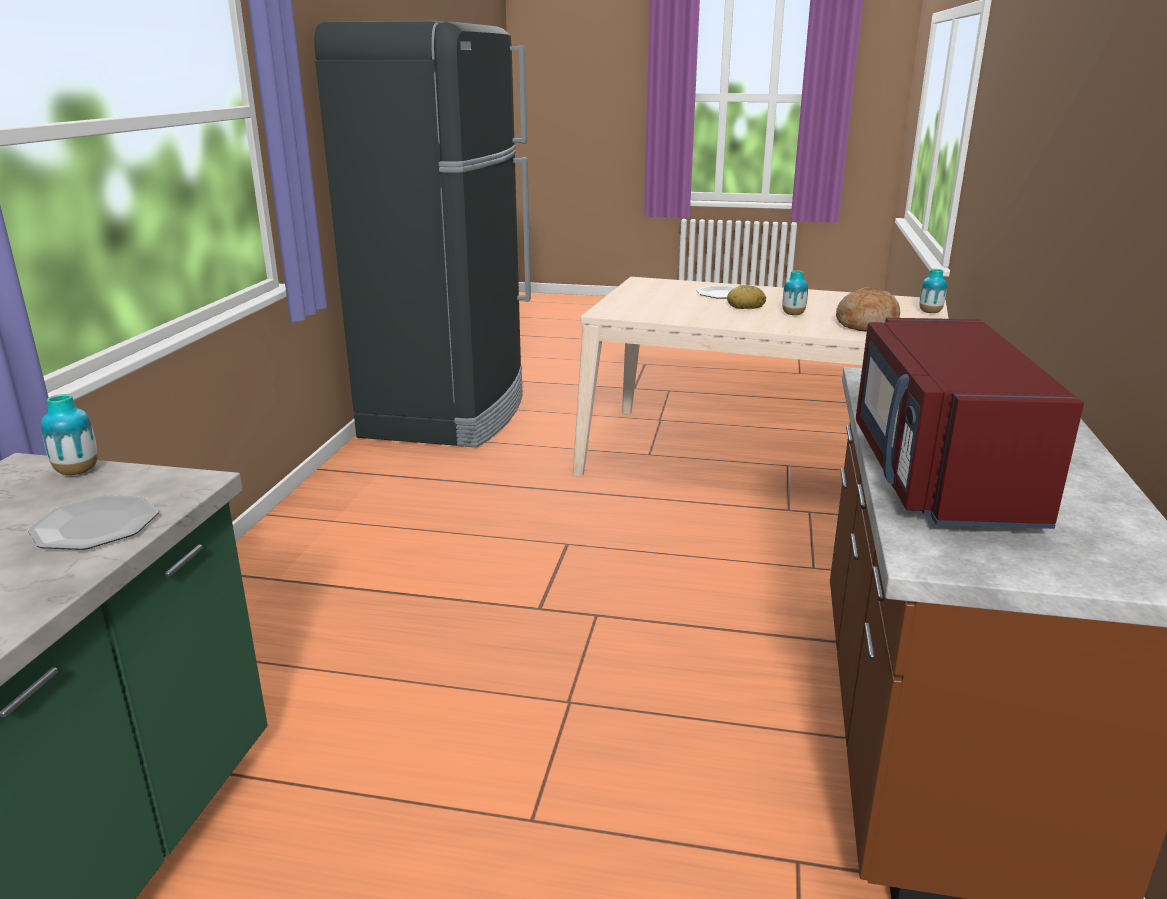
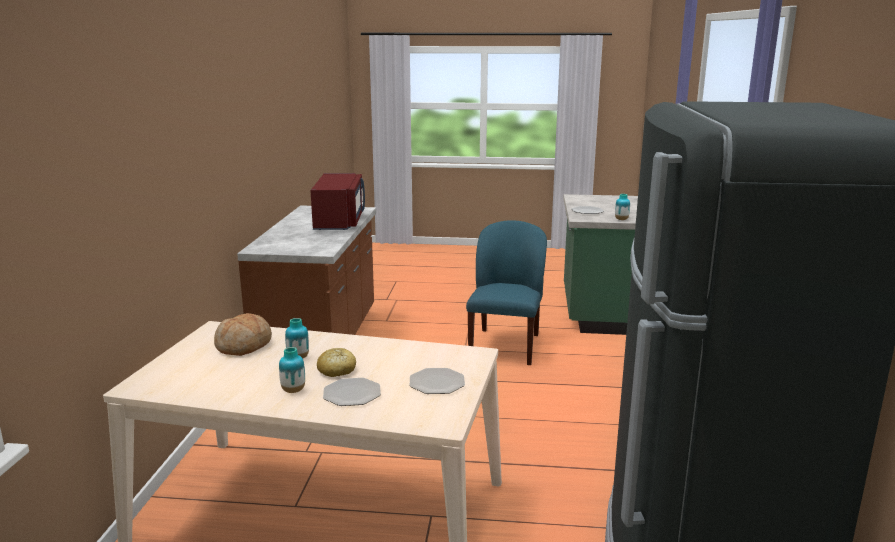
camera: 175 degrees right, 5 degrees down
(469, 707) = (505, 346): none -> blue chair
(647, 297) = (437, 383): none -> plate
(930, 312) = (159, 366): vase -> vase (293, 390)

